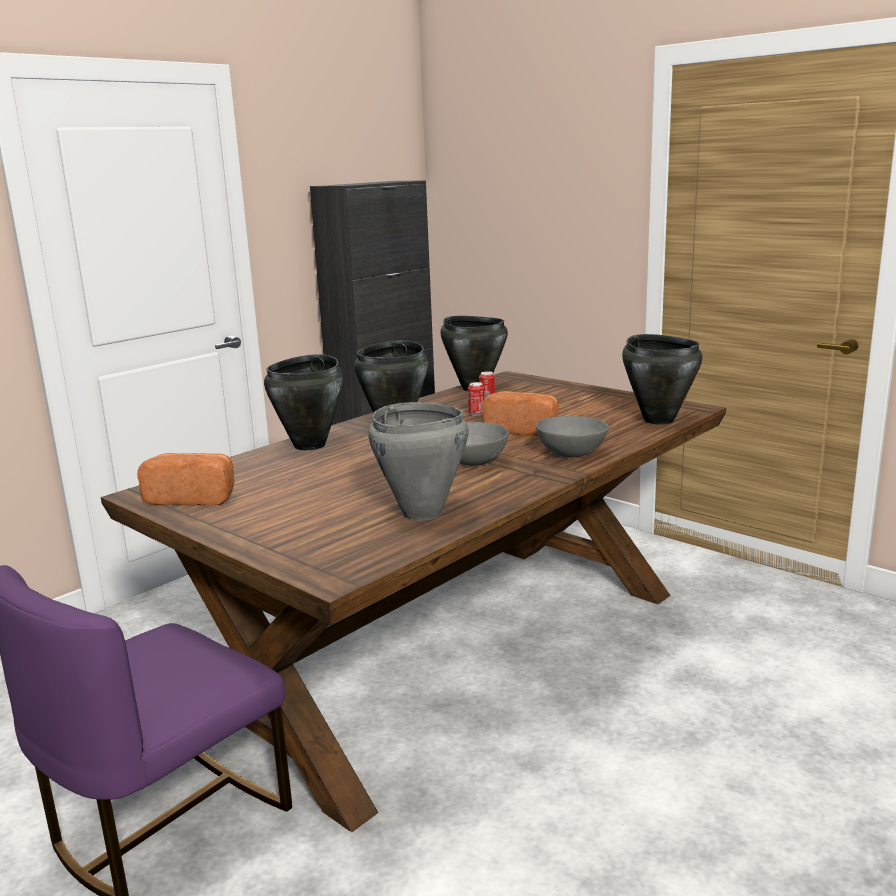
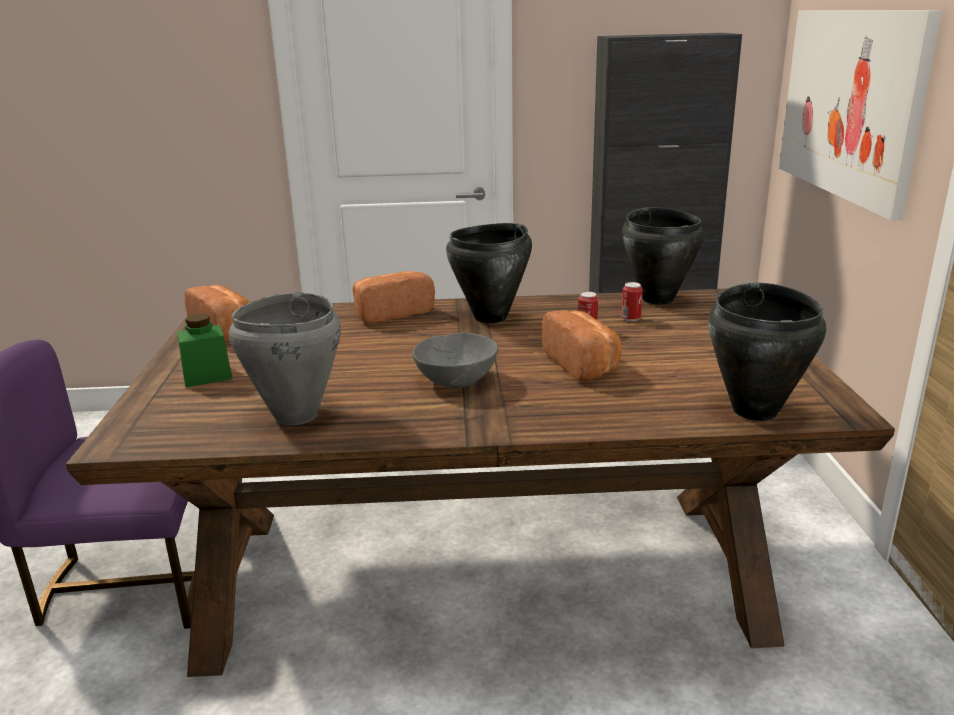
camera: 45 degrees right, 5 degrees up
(277, 523) = (207, 376): none -> green jar
(310, 445) = (391, 313): black cooking pot -> bread
(526, 226) = (850, 104): none -> picture
(571, 453) = (558, 411): grey bowl -> none

